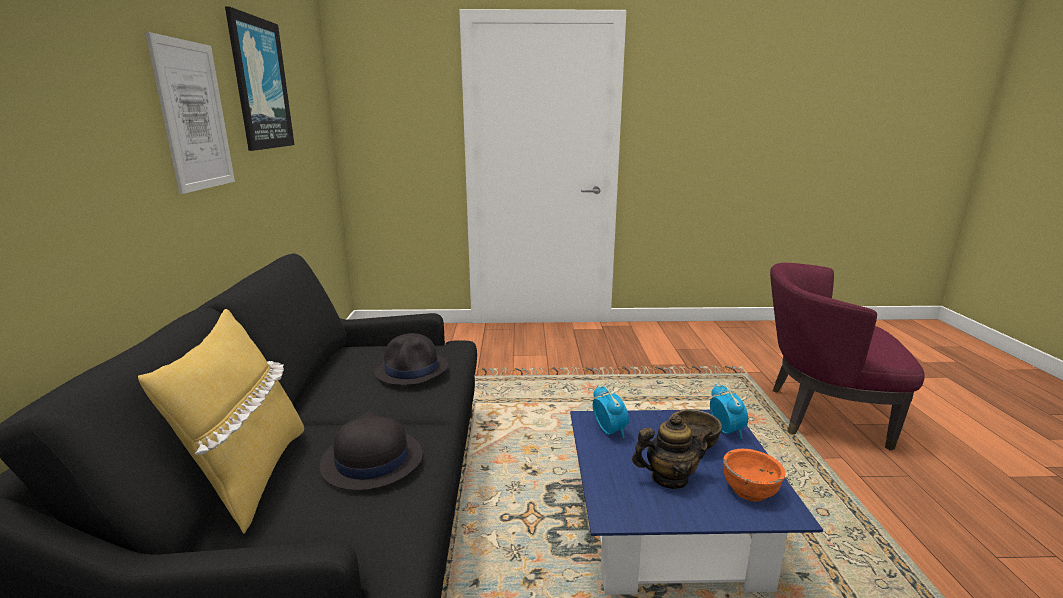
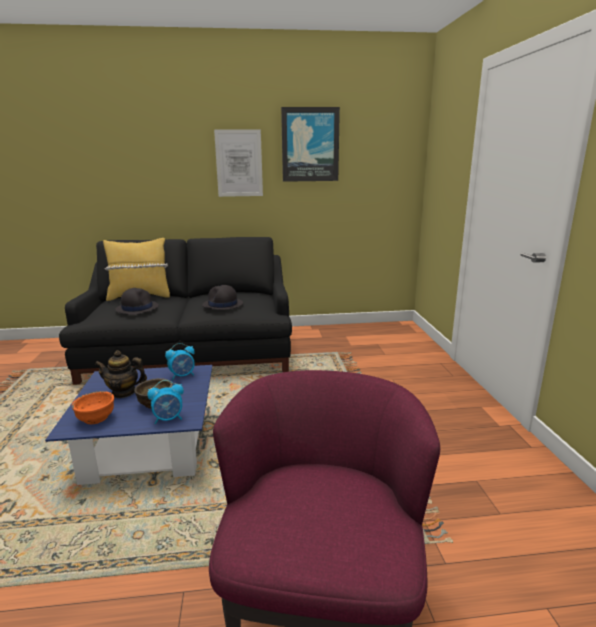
camera: 85 degrees right, 0 degrees up
(669, 478) = (123, 392): teapot -> teapot turned 105 degrees clockwise

